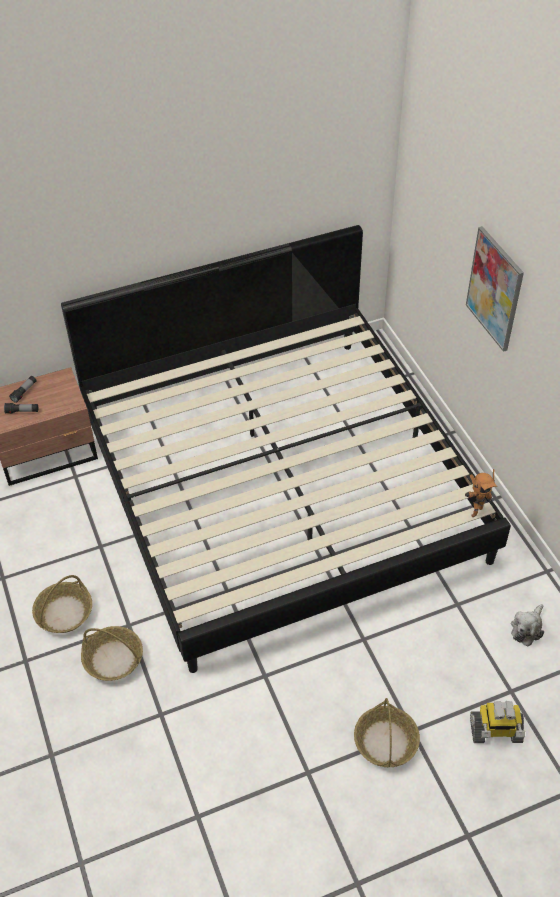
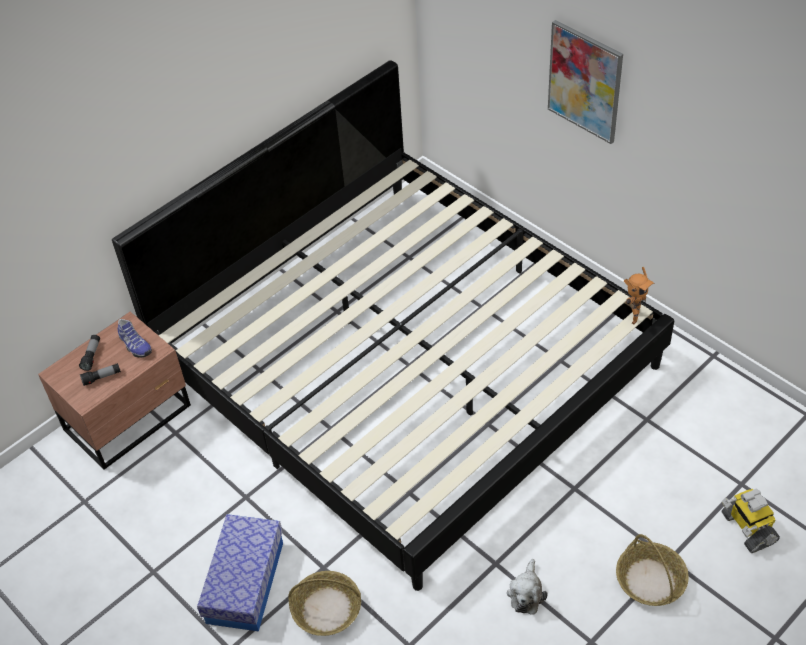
camera: 20 degrees left, 0 degrees up
(59, 394) = (134, 345): none -> shoe
(64, 613) = (245, 582): basket -> storage box
(495, 731) = (747, 528): toy robot -> toy robot turned 90 degrees clockwise
(527, 628) = (724, 418): plush toy -> plush toy (526, 593)

